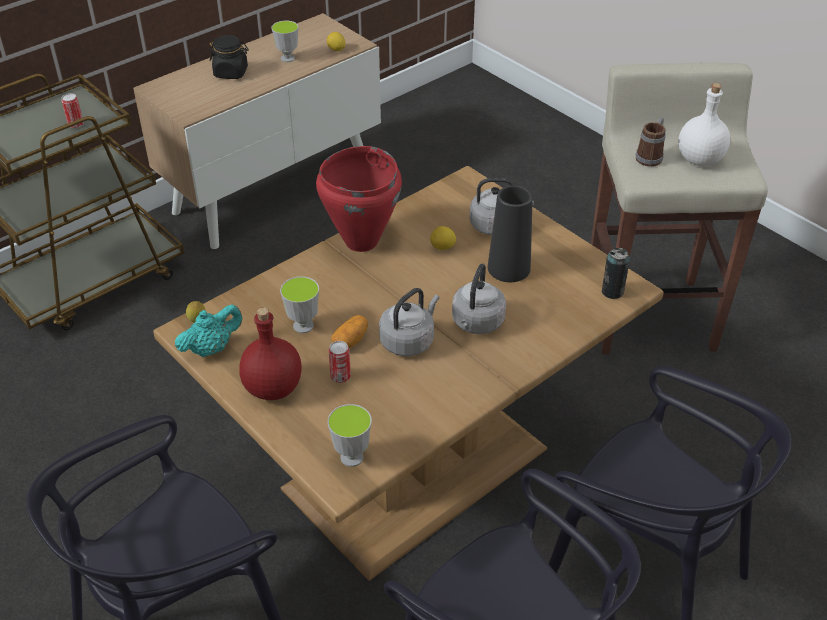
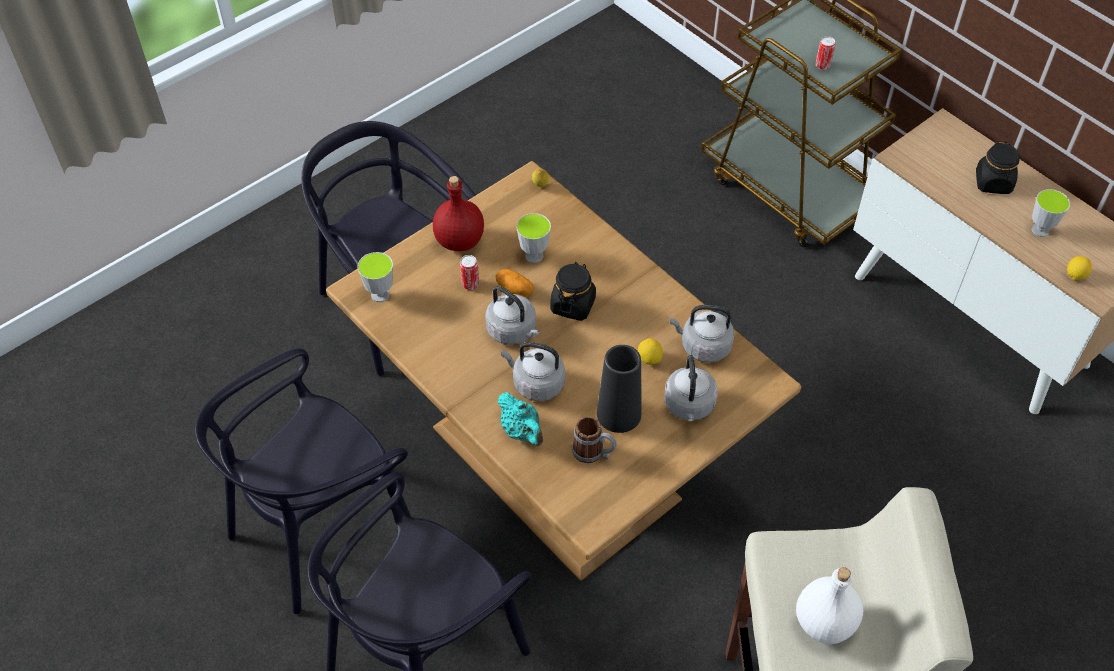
camera: 90 degrees right, 10 degrees up
(211, 348) = (507, 198): turquoise teapot -> turquoise teapot (522, 431)
(360, 241) = (655, 292): red cooking pot -> none
(374, 297) = (573, 304): none -> black jar
(427, 215) = (703, 346): none -> grey kettle
(612, 291) = (583, 504): can -> none
(650, 156) = (824, 566): mug -> mug (593, 453)

